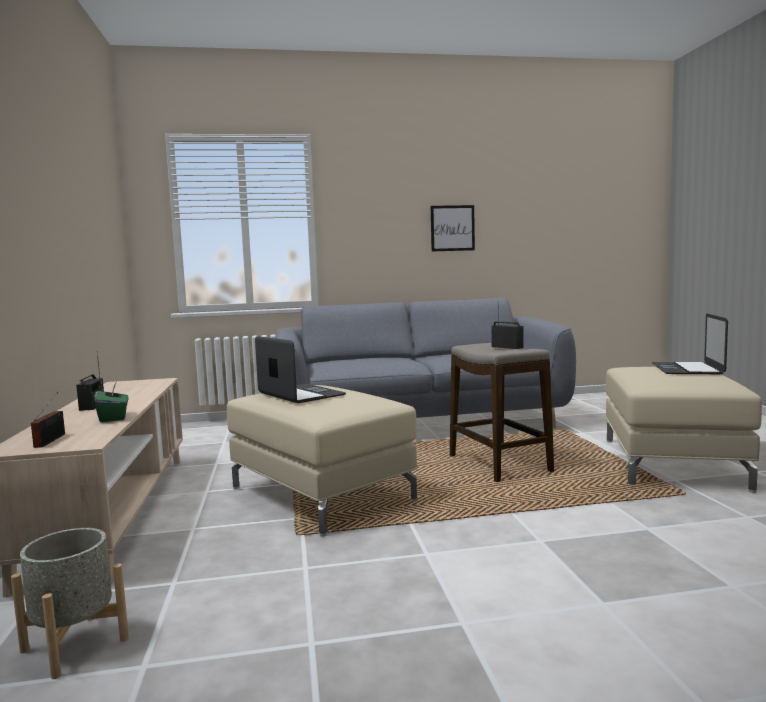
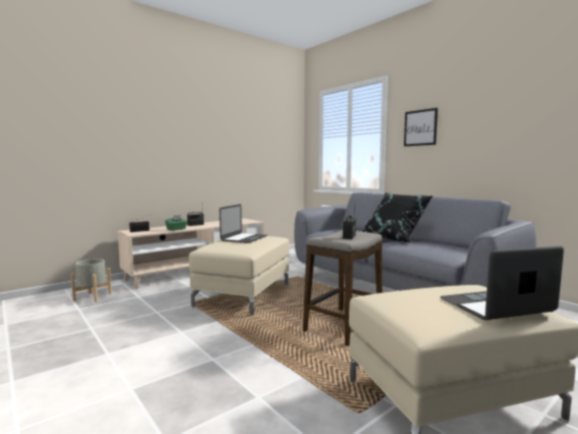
camera: 60 degrees right, 0 degrees up
(422, 357) = (394, 238): none -> black pillow
(452, 228) = (487, 134): picture -> picture (420, 127)

